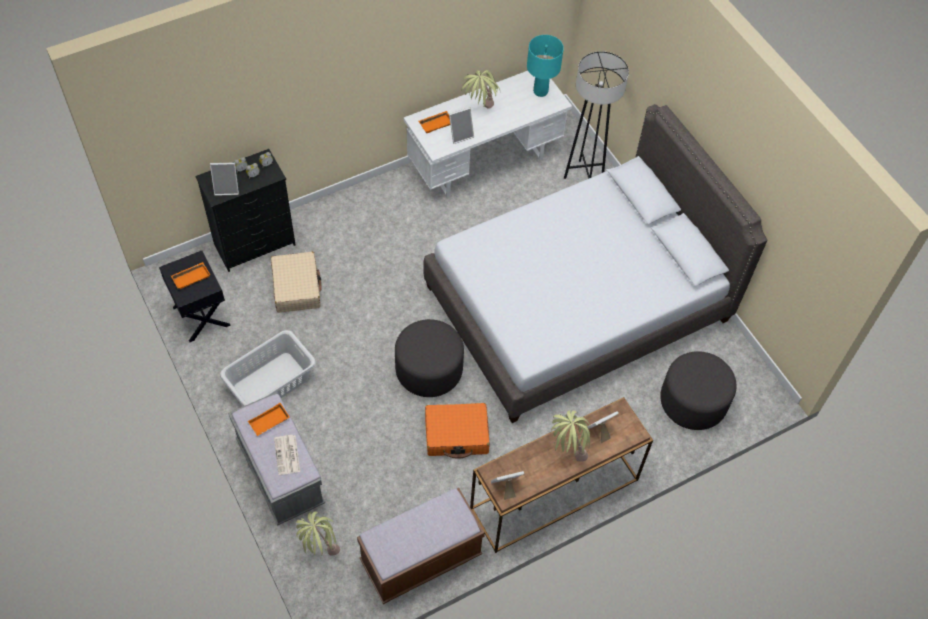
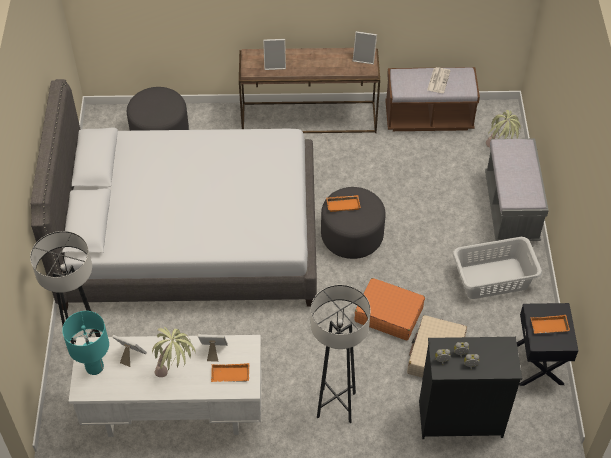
camera: 150 degrees left, 5 degrees down
(227, 188) = (492, 350): picture frame -> picture frame (130, 355)
(269, 422) = (517, 186): orange tray -> orange tray (343, 204)
(287, 455) = (511, 159): newspaper -> newspaper (438, 80)
(362, 215) = (336, 405): none -> grey floor lamp
(457, 434) = (357, 181): orange suitcase -> orange suitcase (388, 314)
(566, 452) = (307, 61): potted plant -> none

